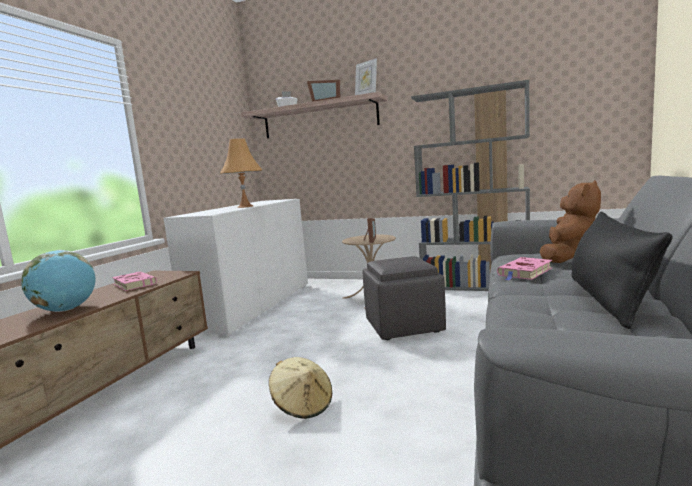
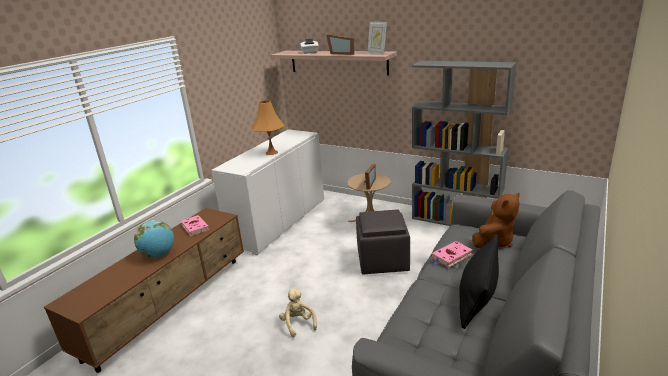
camera: 10 degrees right, 15 degrees up
(303, 405) = (298, 324): beige hat -> beige plush toy

